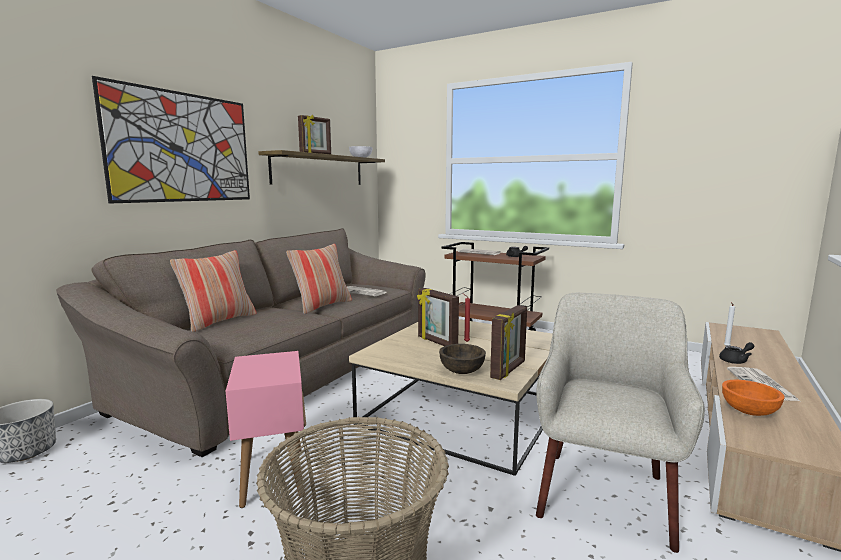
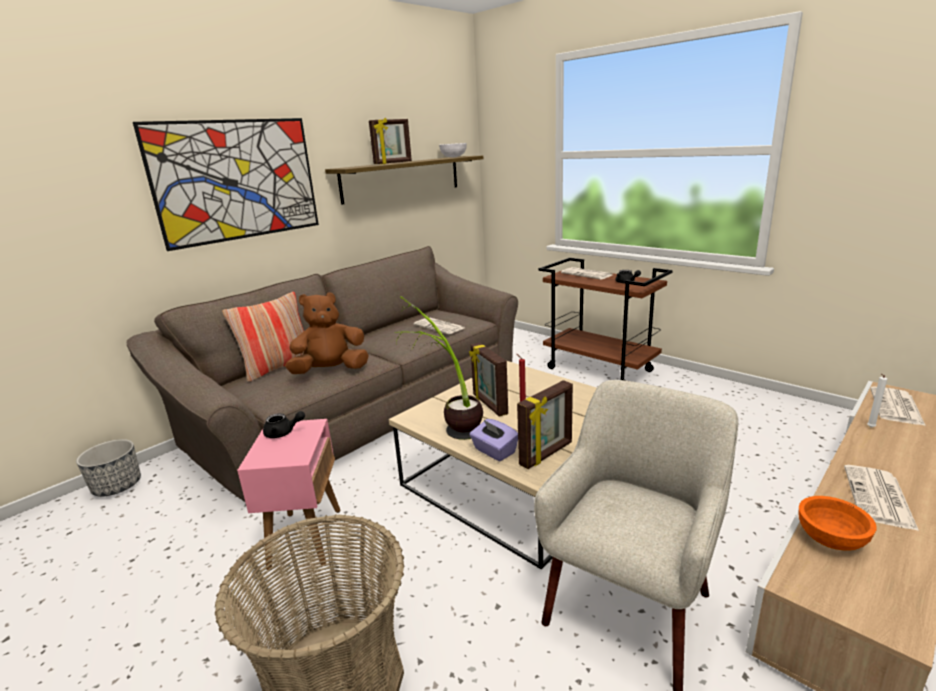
camera: 15 degrees right, 10 degrees up
(276, 322) = (330, 371): none -> brown plush toy
(322, 306) = (388, 347): pillow -> none
(407, 355) = (448, 423): none -> potted plant
(462, 371) = (494, 451): brown bowl -> purple tissue box
(734, 335) = (896, 407): none -> newspaper
(736, 361) = (868, 453): black teapot -> black teapot (283, 433)

